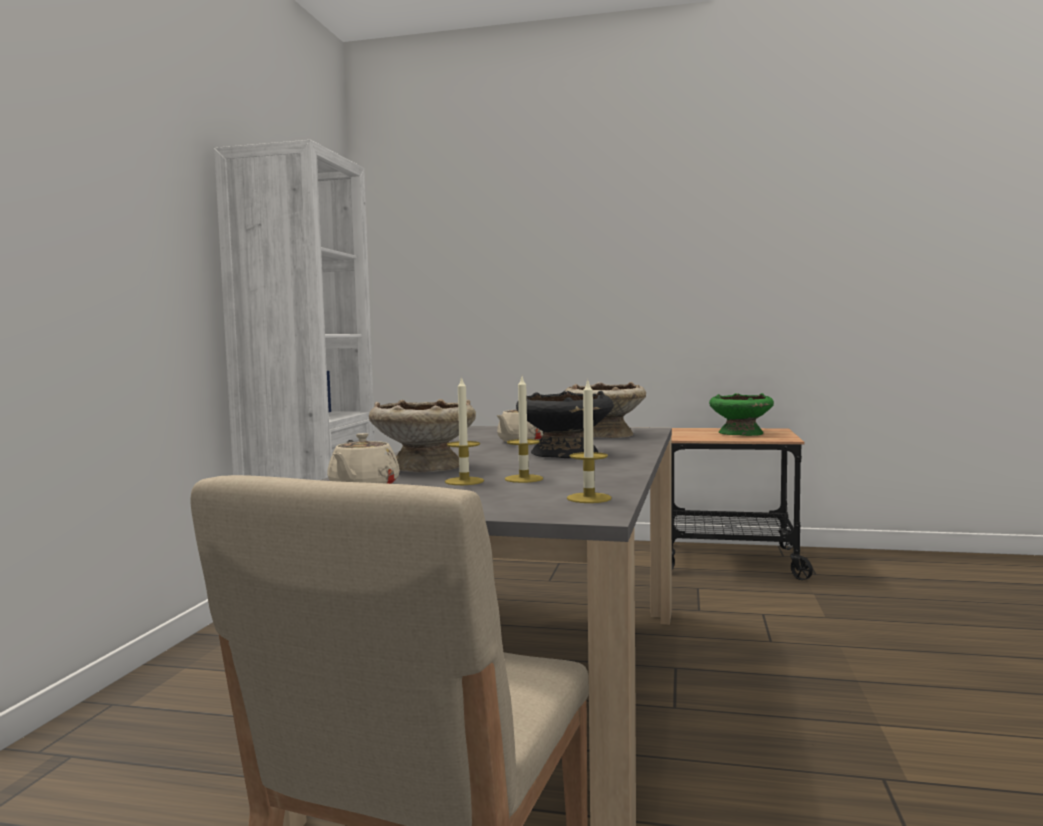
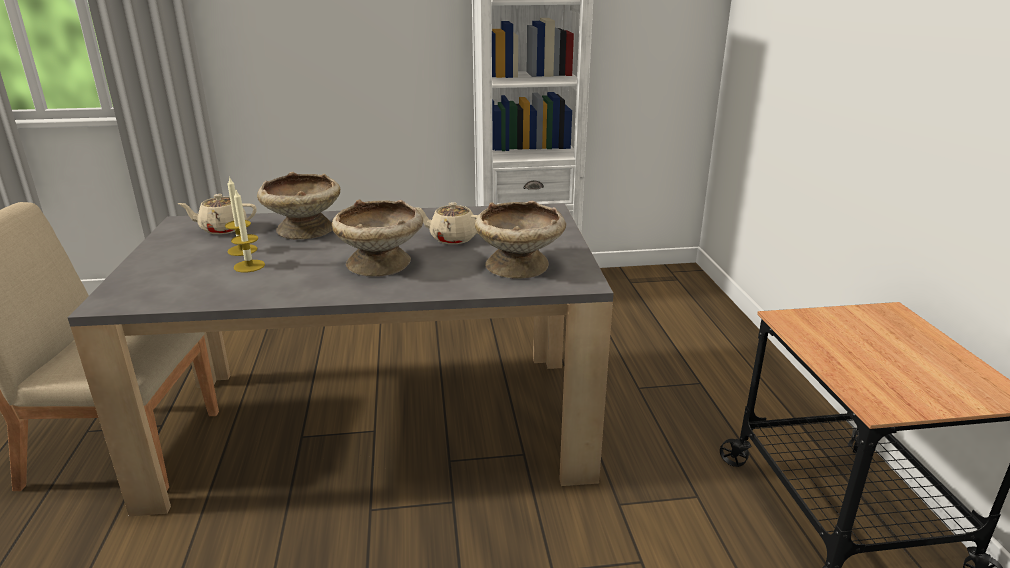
camera: 70 degrees right, 20 degrees up
(565, 453) = (381, 264): black bowl -> beige bowl
(589, 498) = (164, 296): candle -> none
(741, 433) = (905, 362): green bowl -> none

